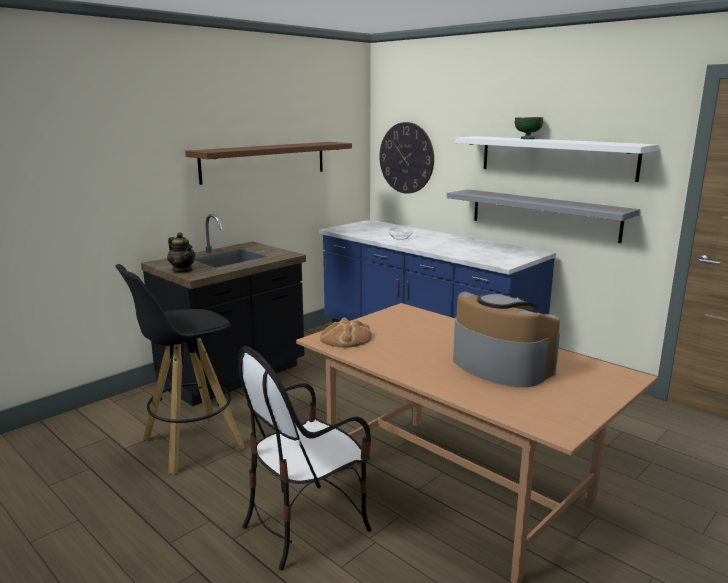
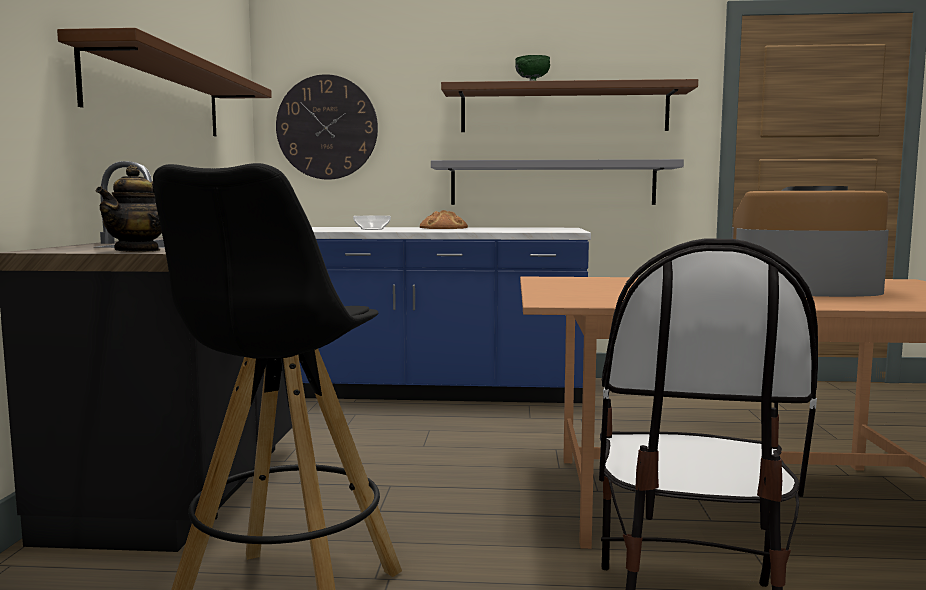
camera: 40 degrees left, 10 degrees down
(182, 270) = (138, 250): teapot -> teapot turned 105 degrees clockwise
(345, 338) = (579, 297): bread -> bread (444, 228)
(556, 157) = (564, 110): white shelf -> brown shelf

